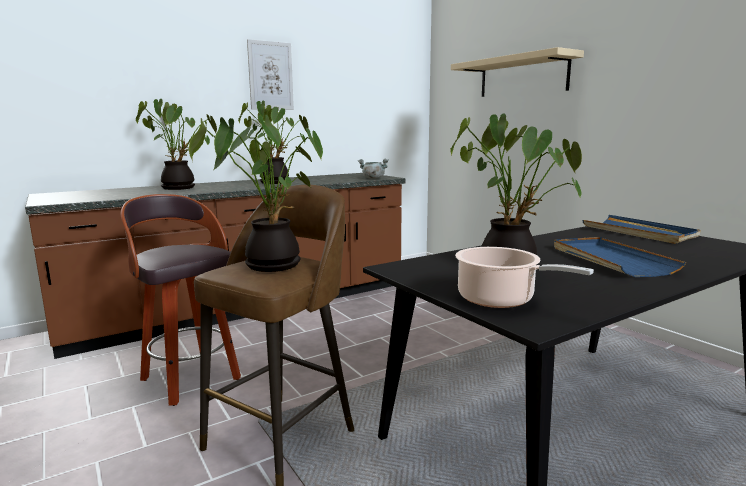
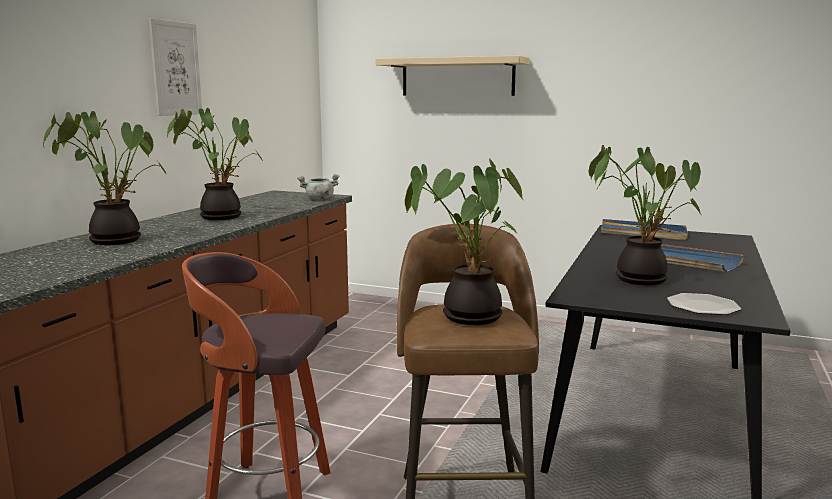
camera: 35 degrees left, 0 degrees up
(500, 300) = (703, 306): cooking pot -> plate

